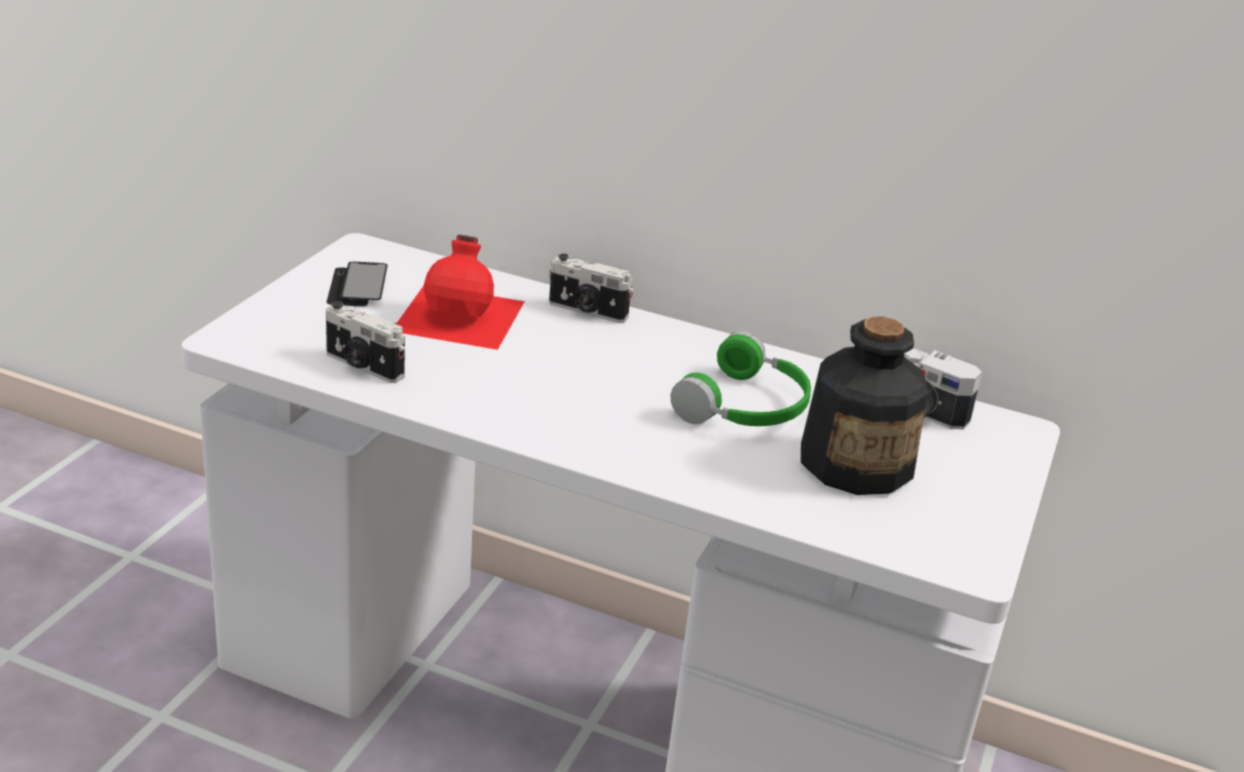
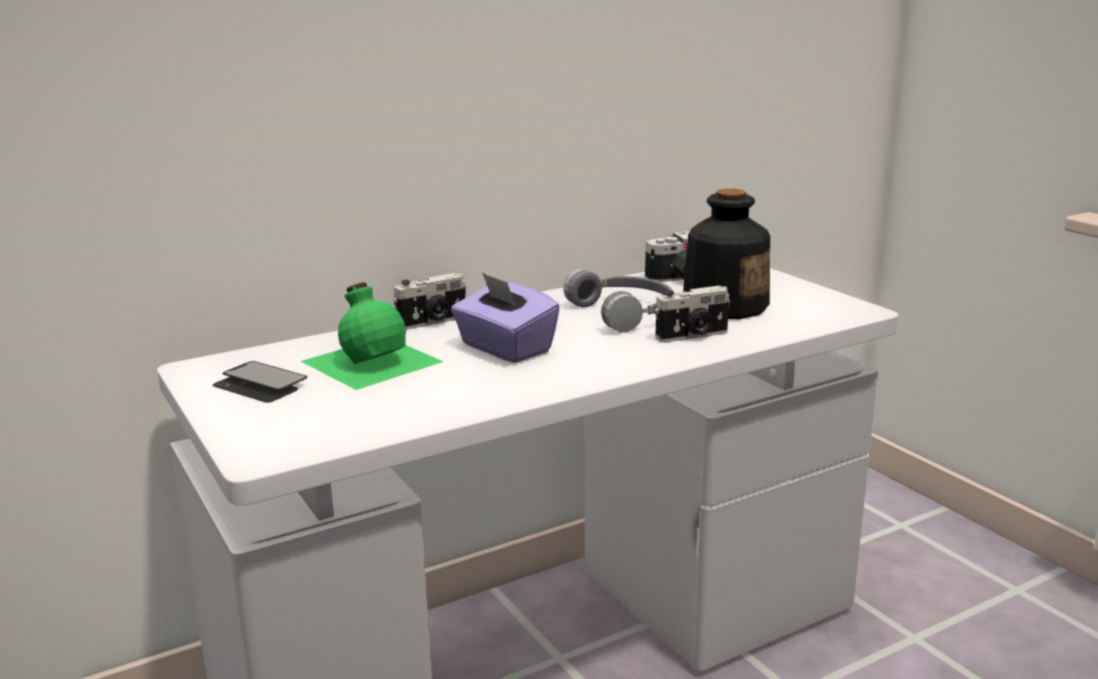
camera: 50 degrees left, 10 degrees down
(363, 366) = (397, 413): camera -> camera (693, 336)
(462, 315) = (372, 360): red bottle -> green bottle
(563, 370) = (505, 349): none -> purple tissue box
(747, 407) = (625, 313): green headphones -> grey headphones

